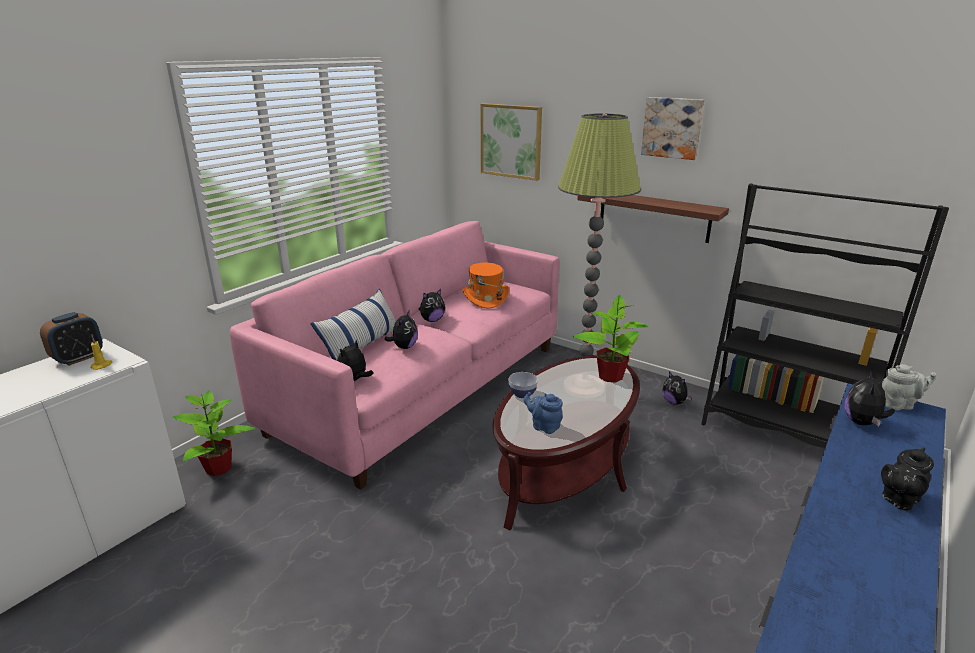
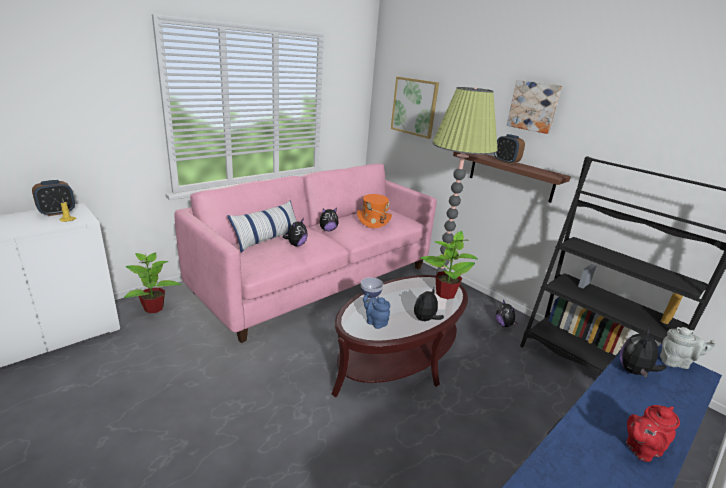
camera: 10 degrees right, 0 degrees up
(354, 380) = (250, 262): plush toy -> plush toy (425, 320)
(647, 200) = (506, 162): none -> alarm clock
(898, 499) = (641, 449): black teapot -> red teapot

